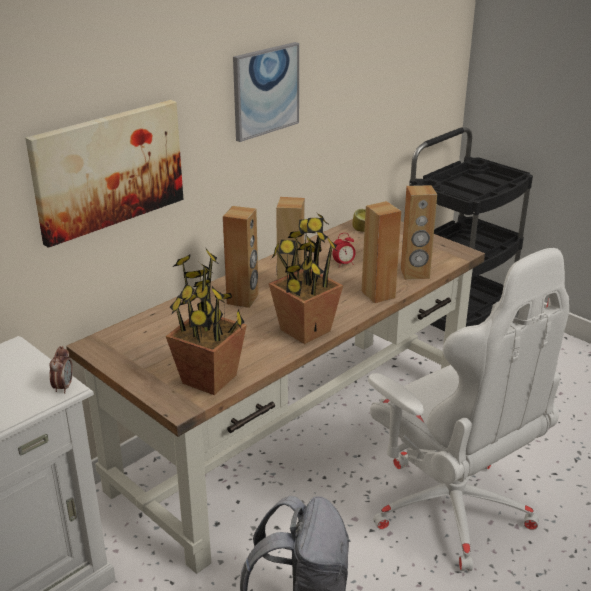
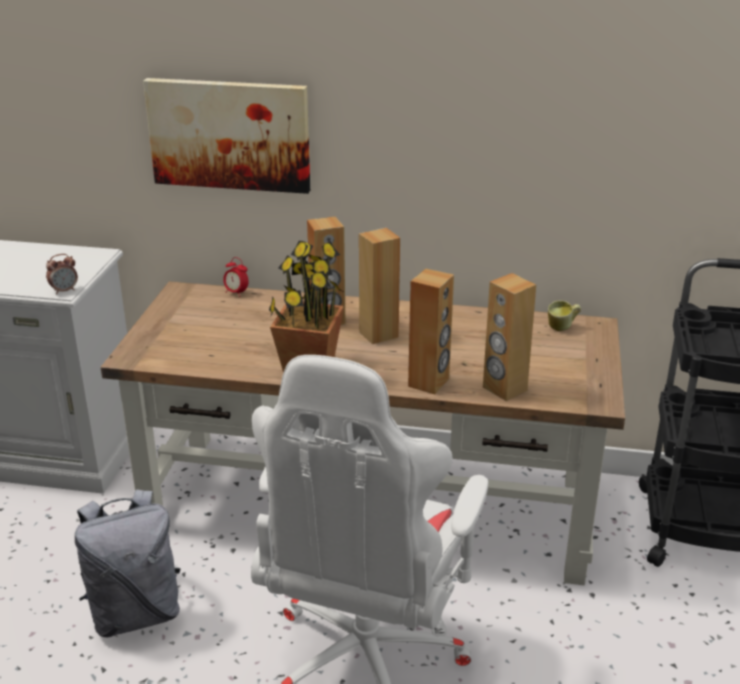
camera: 55 degrees right, 0 degrees up
(210, 379) = (179, 355): potted plant -> none
(265, 91) = (442, 111): picture -> none
(344, 264) = (466, 344): alarm clock -> alarm clock (236, 293)

